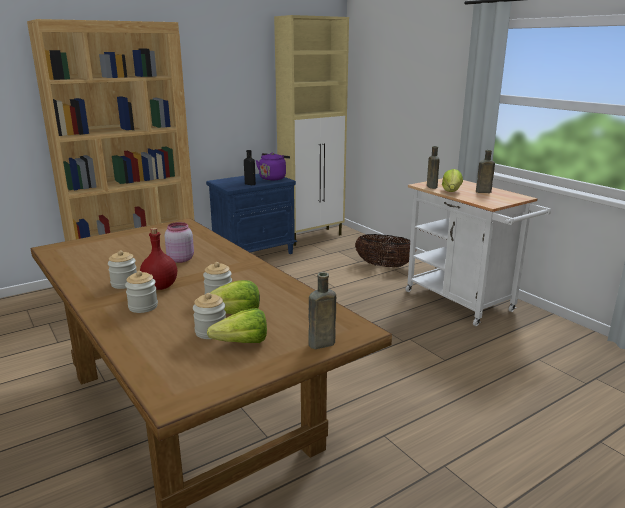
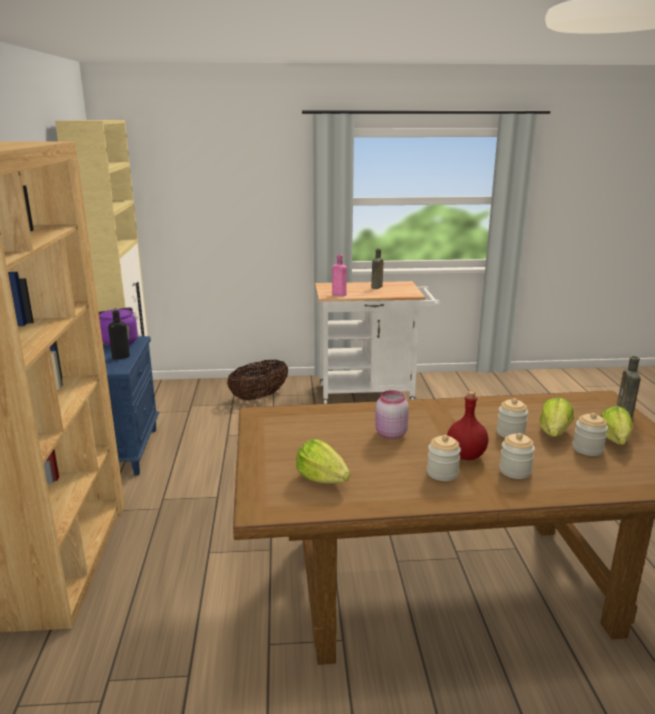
camera: 60 degrees left, 0 degrees up
(431, 186) = (338, 294): brown bottle -> pink bottle
(451, 192) = (363, 294): lettuce -> lettuce (322, 479)

